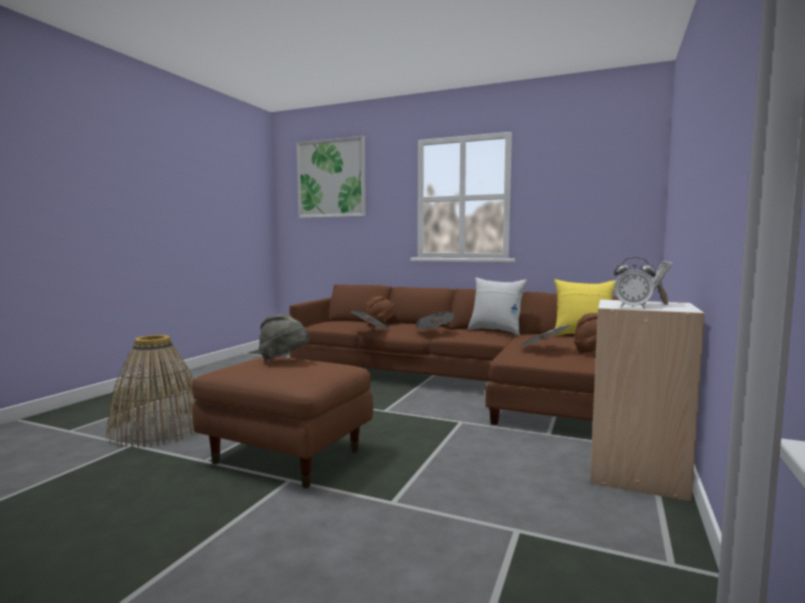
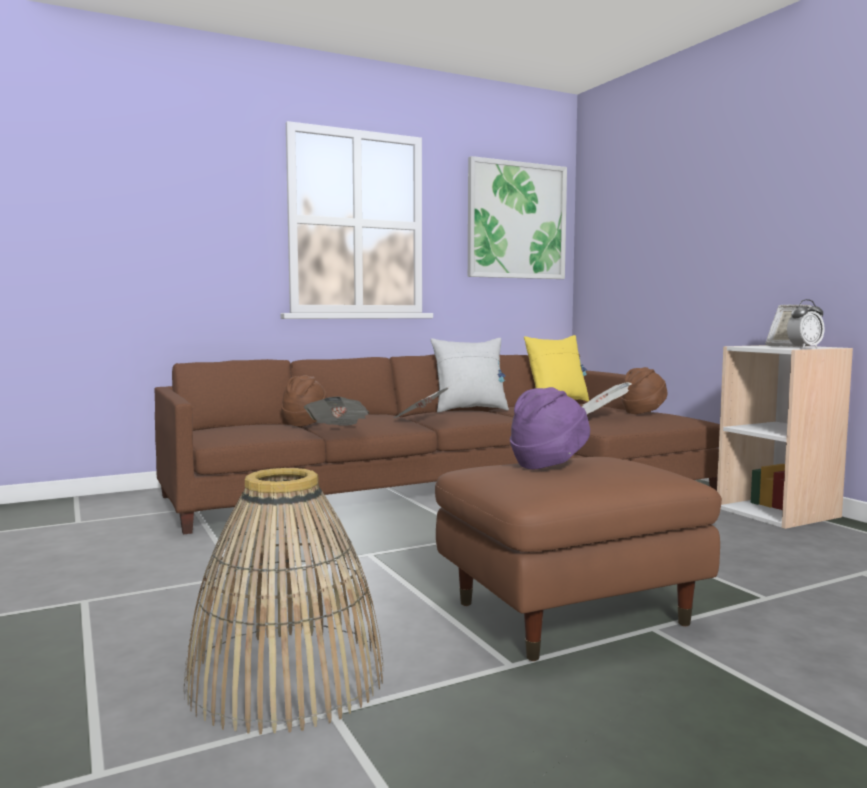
camera: 50 degrees left, 0 degrees up
(284, 361) = (548, 465): grey hat -> purple hat
(331, 178) = (109, 160): picture -> picture (516, 220)

